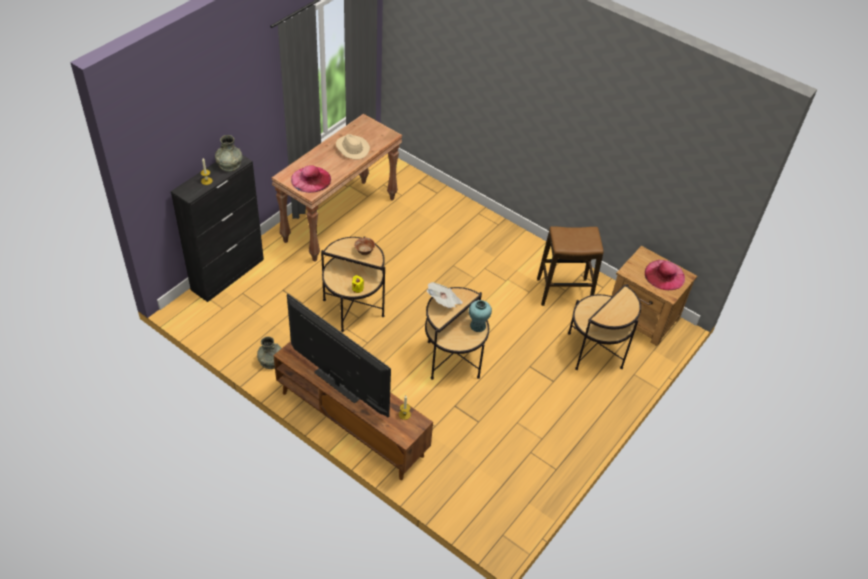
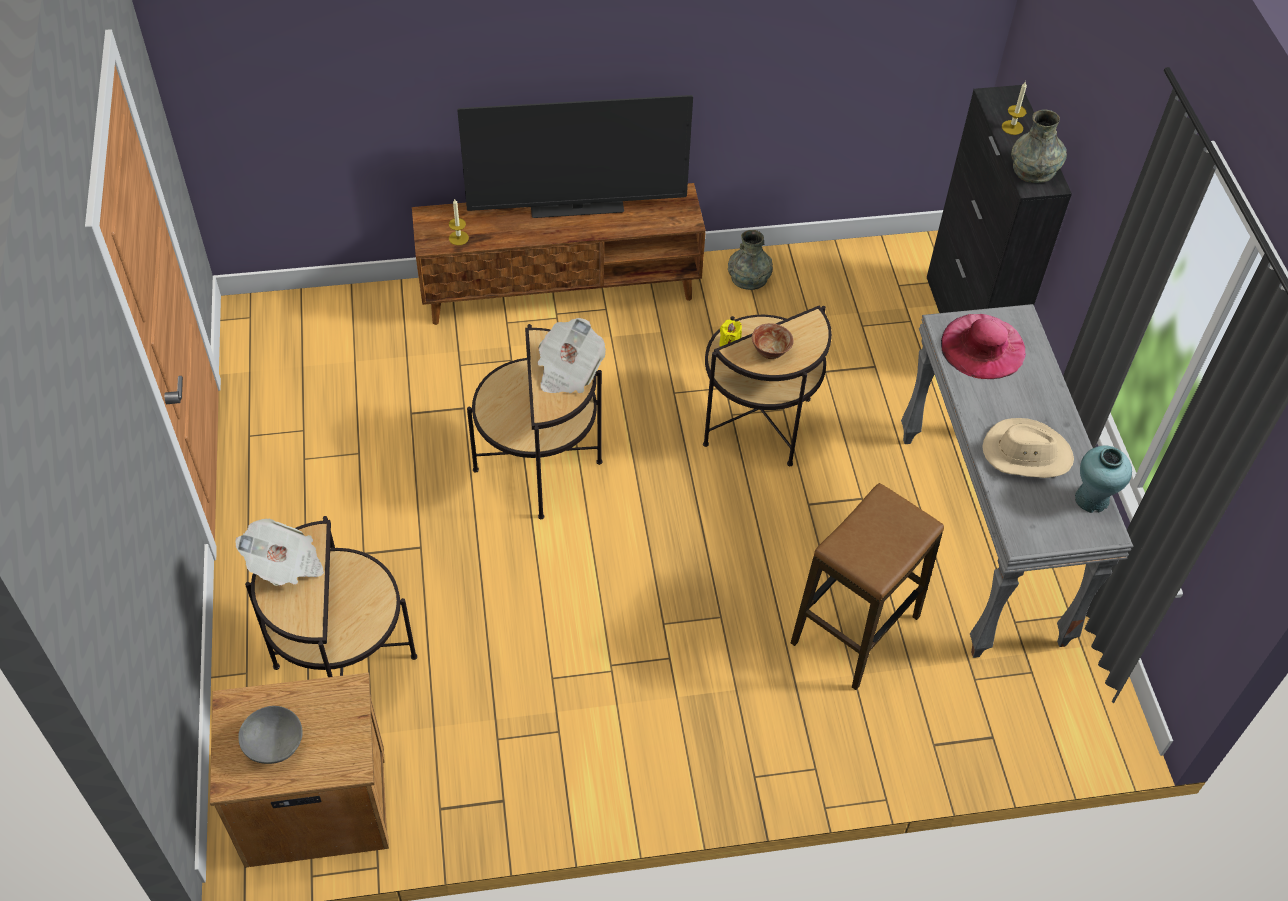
camera: 135 degrees right, 5 degrees up
(340, 219) = (982, 538): brown console table -> grey console table
(477, 326) = (507, 428): turquoise vase -> turquoise vase (1092, 499)
(564, 292) = (496, 732): stool -> stool (855, 630)
(618, 316) = (285, 565): none -> newspaper
(664, 275) = (274, 745): pink hat -> grey bowl

